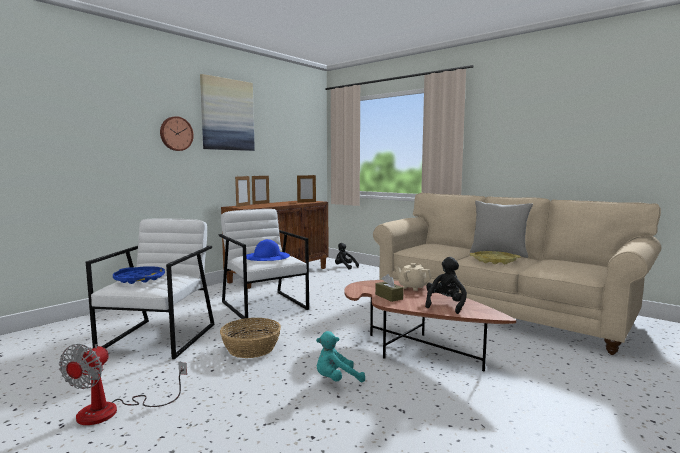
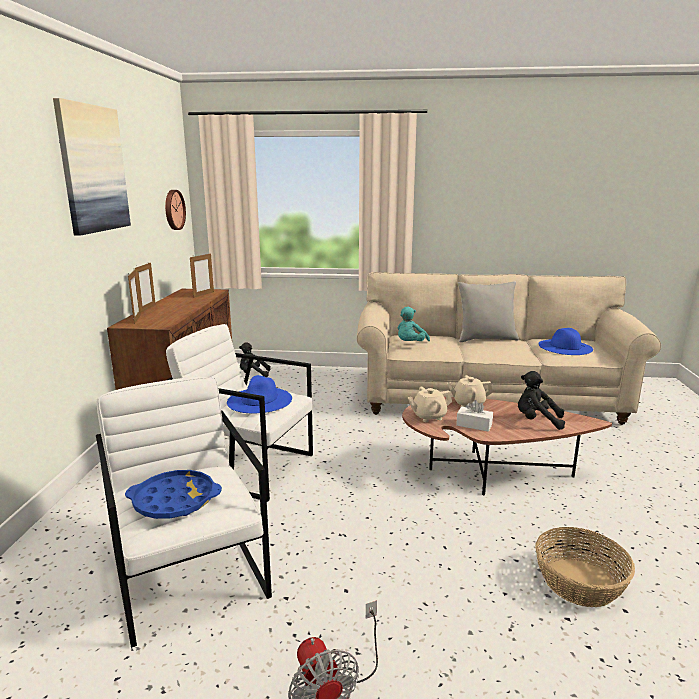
camera: 35 degrees left, 10 degrees up
(176, 133) = (37, 215): wall clock -> wall clock (173, 210)
(251, 348) = (339, 539): basket -> basket (580, 582)
(336, 380) = (486, 541): turquoise plush toy -> turquoise plush toy (410, 344)
(366, 287) = (428, 416): none -> beige teapot
(389, 297) = (474, 425): brown tissue box -> white tissue box
(445, 305) = (537, 421): black plush toy -> black plush toy turned 60 degrees counterclockwise
(494, 261) = (503, 351): yellow tray -> none
(560, 265) = (565, 347): none -> blue hat

